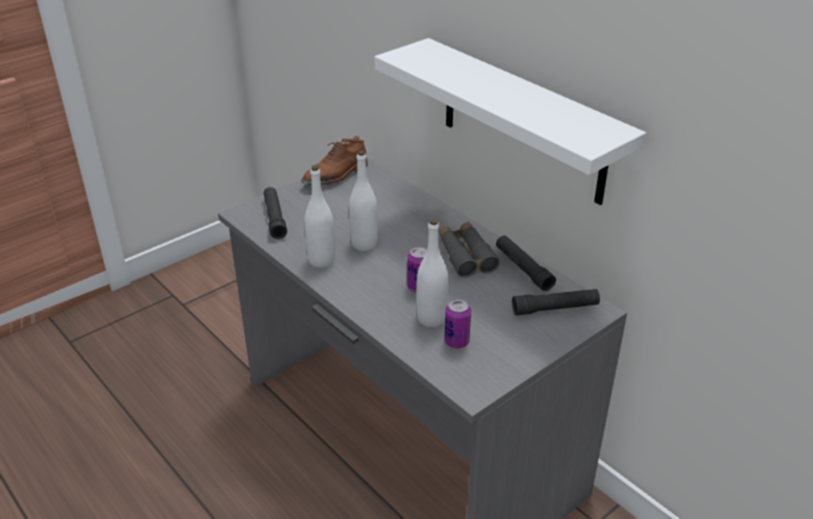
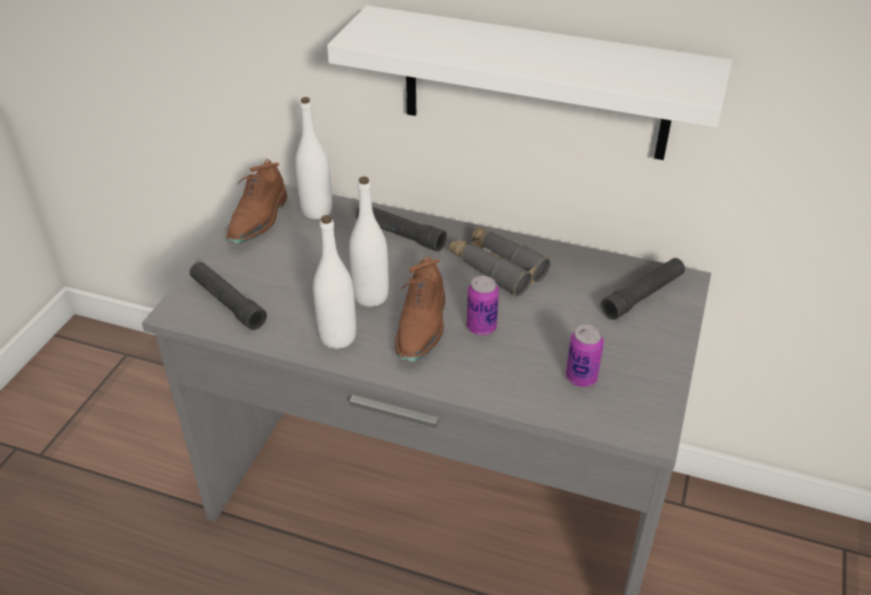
camera: 30 degrees left, 5 degrees up
(379, 273) = (421, 327): none -> brown shoe
(431, 318) = (529, 360): white bottle -> white bottle (317, 211)
(523, 269) = (570, 261): black flashlight -> black flashlight (400, 234)

